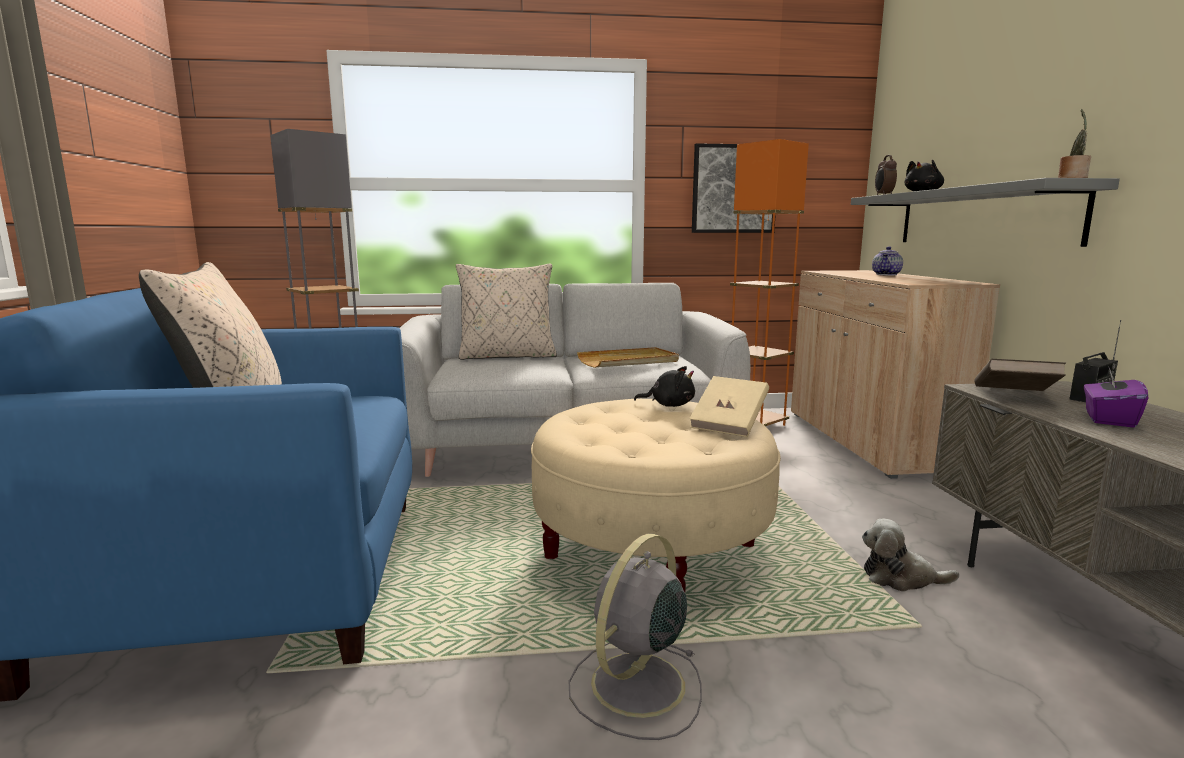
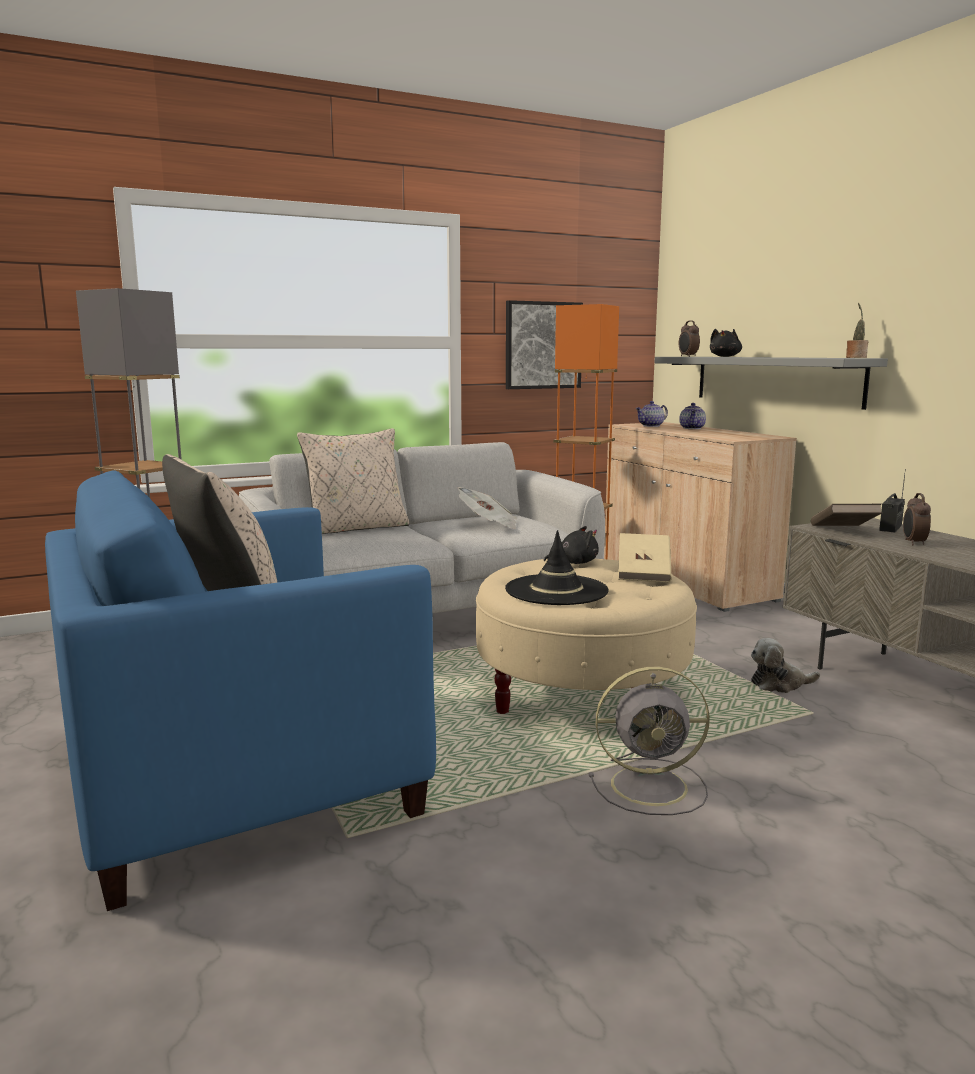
camera: 20 degrees left, 0 degrees up
(606, 432) = (556, 590): none -> black hat
(628, 361) = (489, 525): beige tray -> newspaper
(635, 686) = (652, 786): grey fan -> grey fan turned 105 degrees counterclockwise
(844, 272) = (651, 426): none -> teapot
(1108, 419) = (913, 543): purple tissue box -> alarm clock

